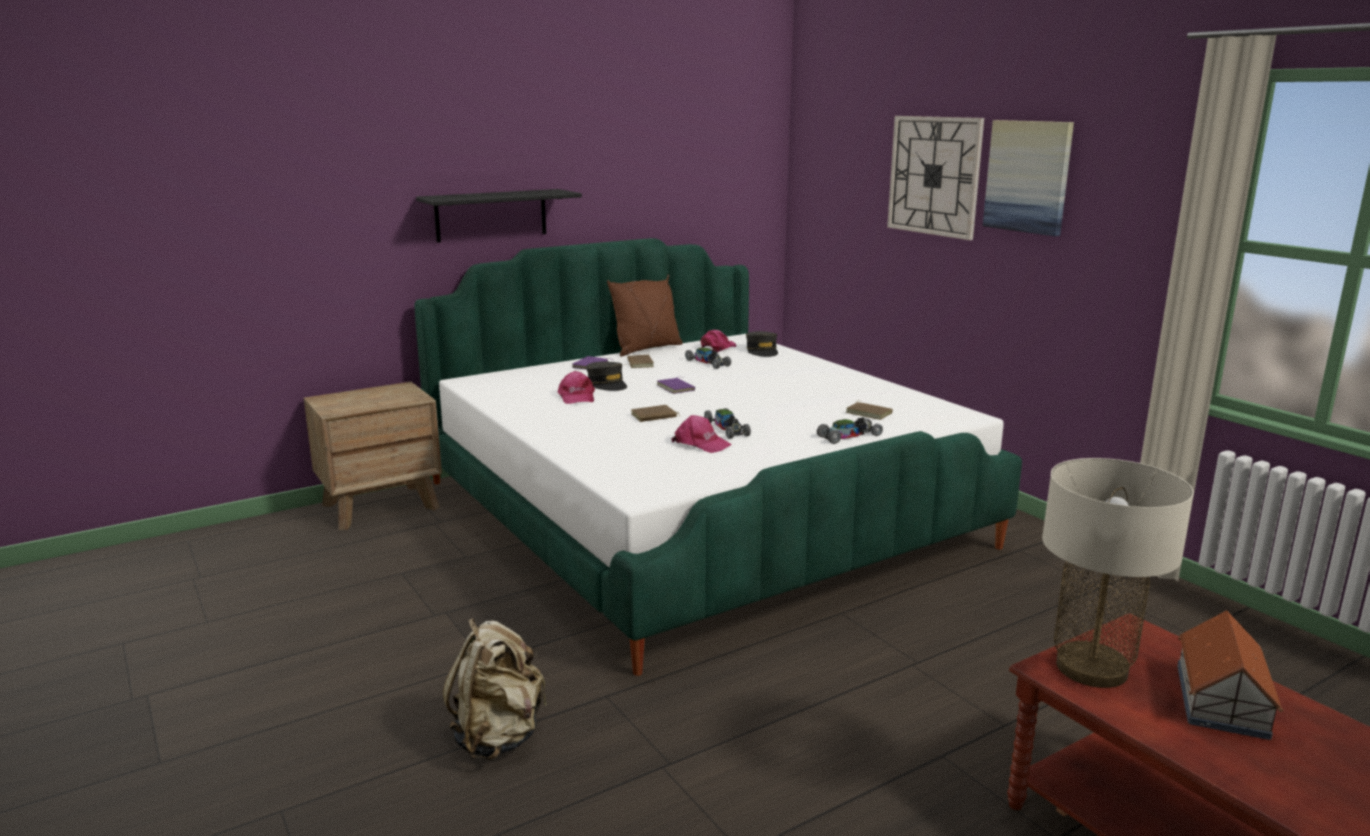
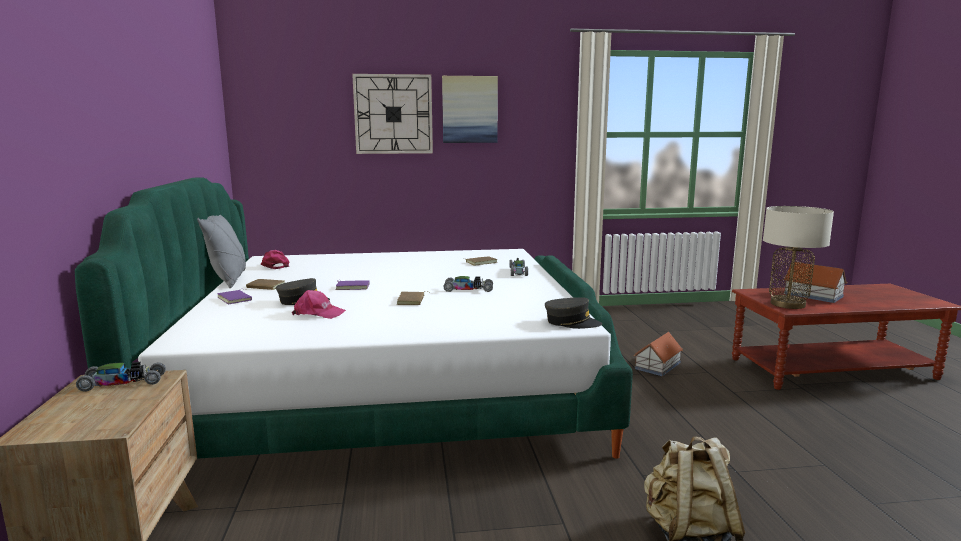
camera: 65 degrees left, 5 degrees down
(491, 215) = (106, 152): black shelf -> none
(646, 349) = (228, 280): brown pillow -> grey pillow
(701, 444) = (490, 298): pink cap -> none
(708, 363) = (307, 272): toy car -> toy car (123, 383)
(762, 351) = (308, 259): grey cap -> grey cap (571, 322)
(972, 674) = (658, 365): none -> toy house

